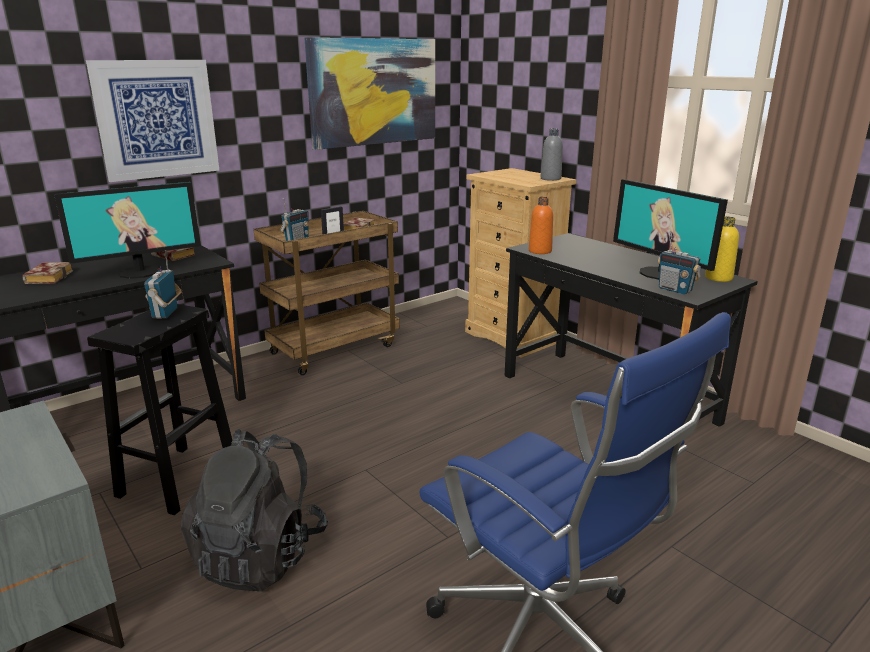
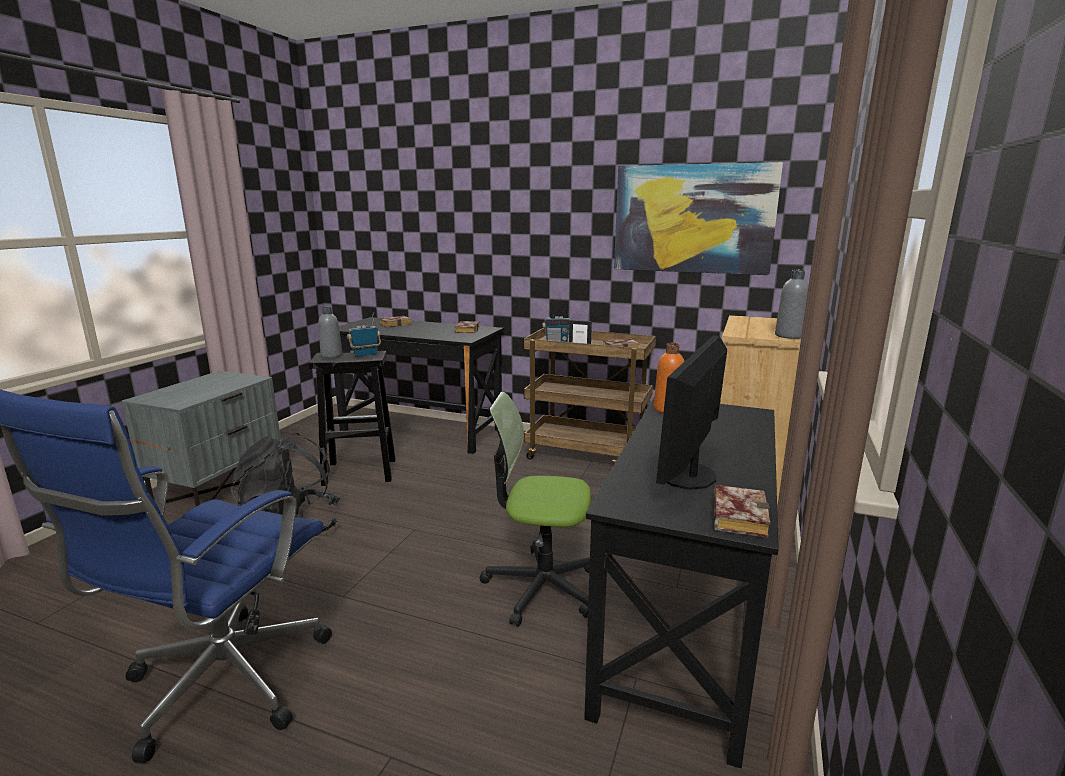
camera: 60 degrees right, 5 degrees down
(126, 330) = (331, 355): none -> grey bottle
(140, 272) = (426, 333): monitor -> none
(156, 119) = (490, 231): picture -> none
(519, 431) = (541, 586): none -> office chair
(675, 290) = (630, 492): radio -> none
(718, 278) = (736, 515): yellow bottle -> book

